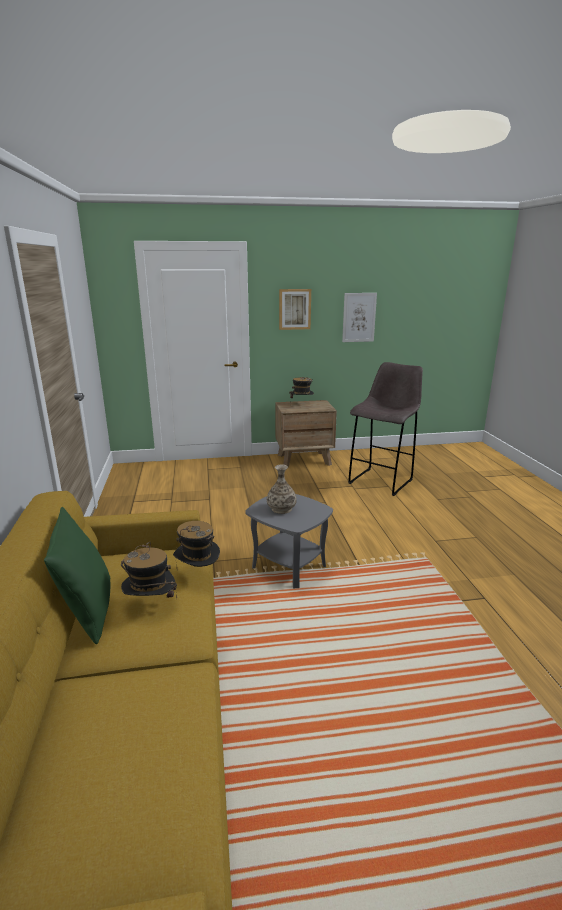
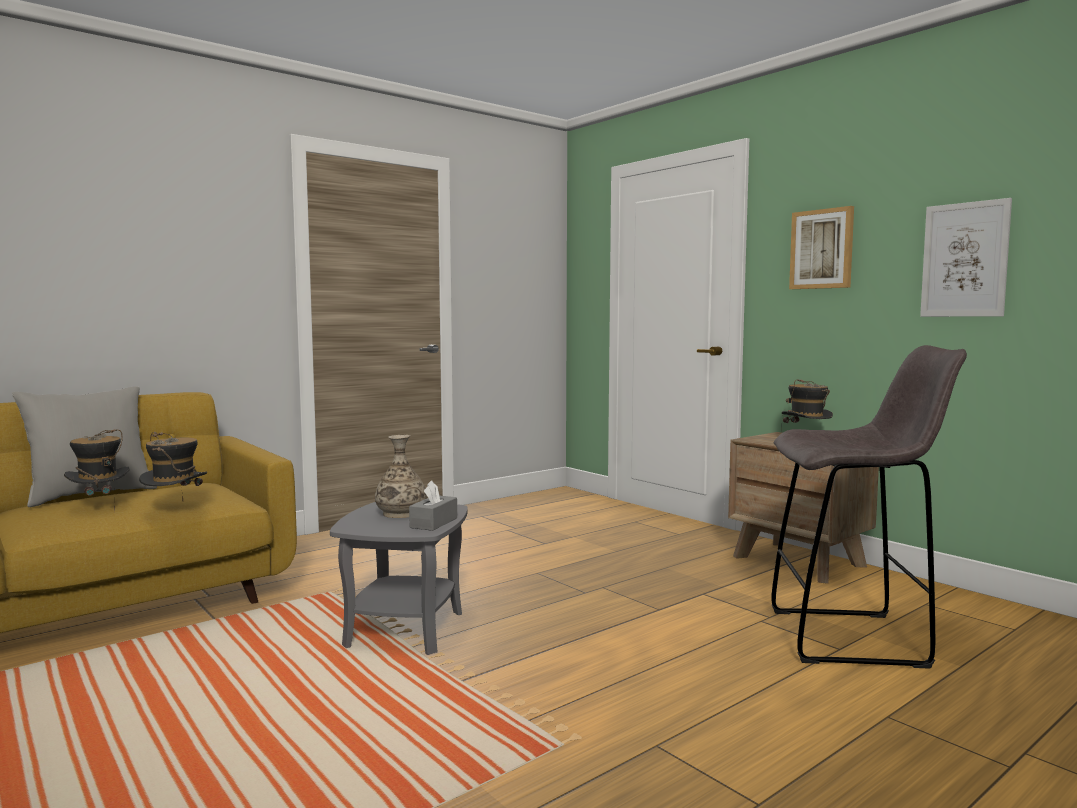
camera: 60 degrees right, 15 degrees down
(88, 611) = (91, 495): green pillow -> grey pillow
(309, 504) = (434, 523): none -> grey tissue box

